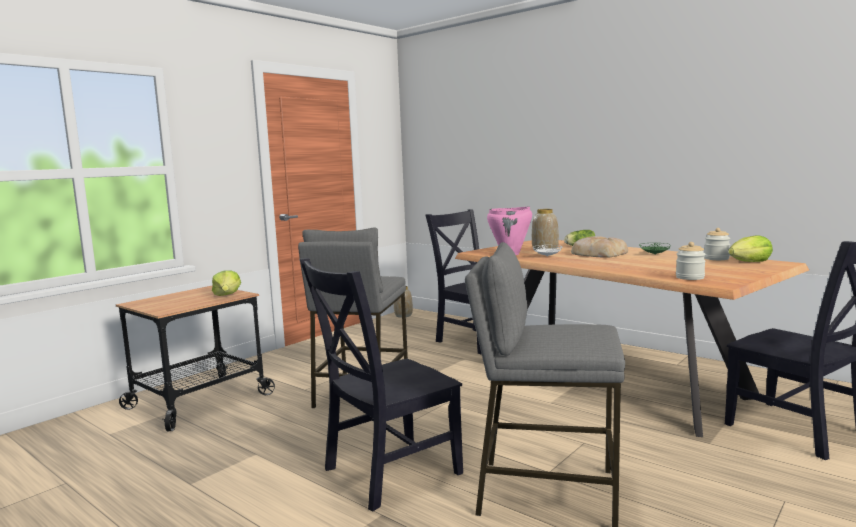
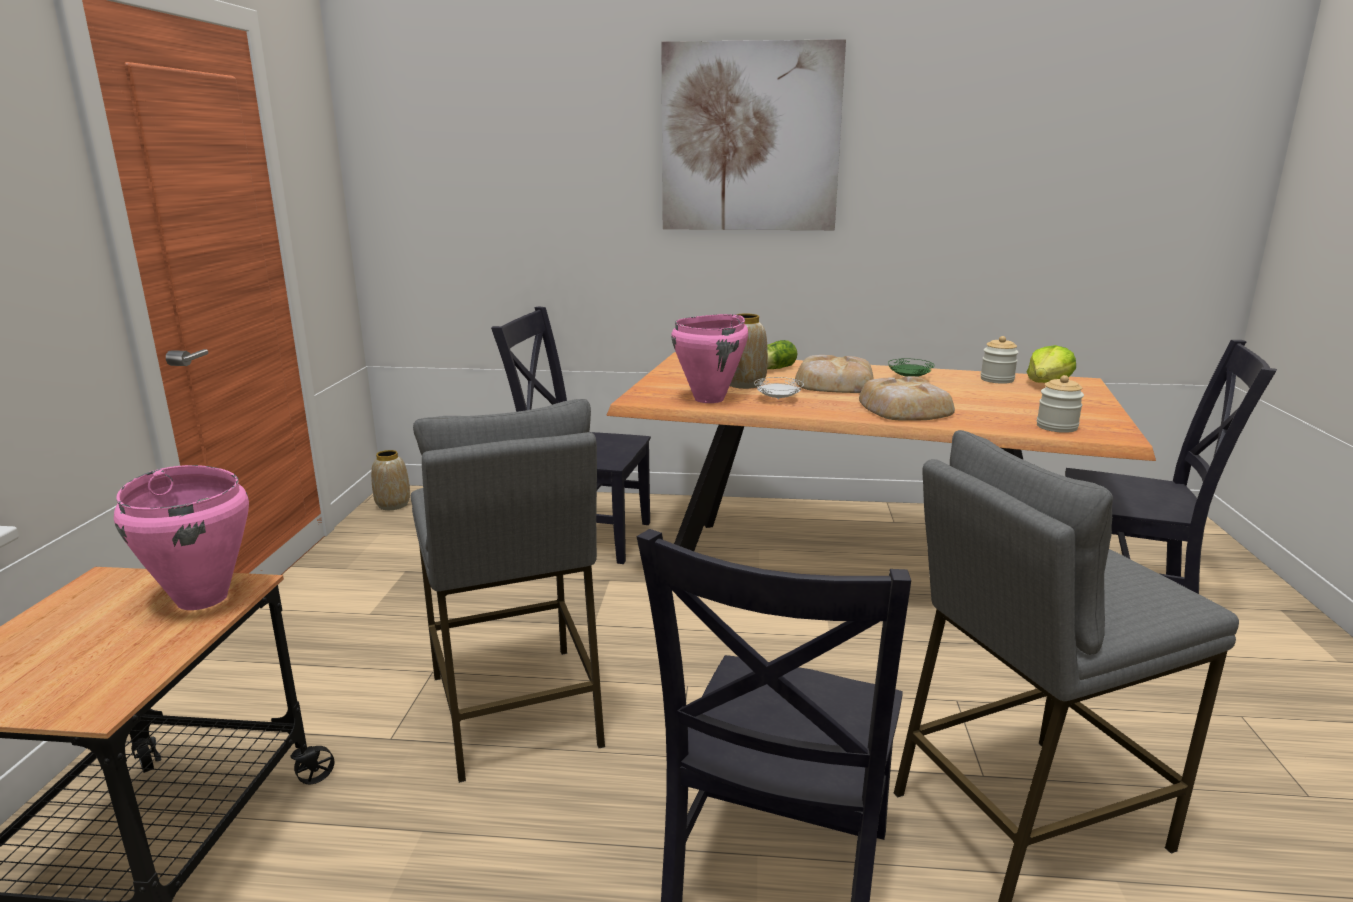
camera: 35 degrees left, 10 degrees up
(227, 295) = (203, 598): lettuce -> pink cooking pot
(592, 111) = (750, 138): none -> picture
(610, 264) = (904, 409): none -> bread

